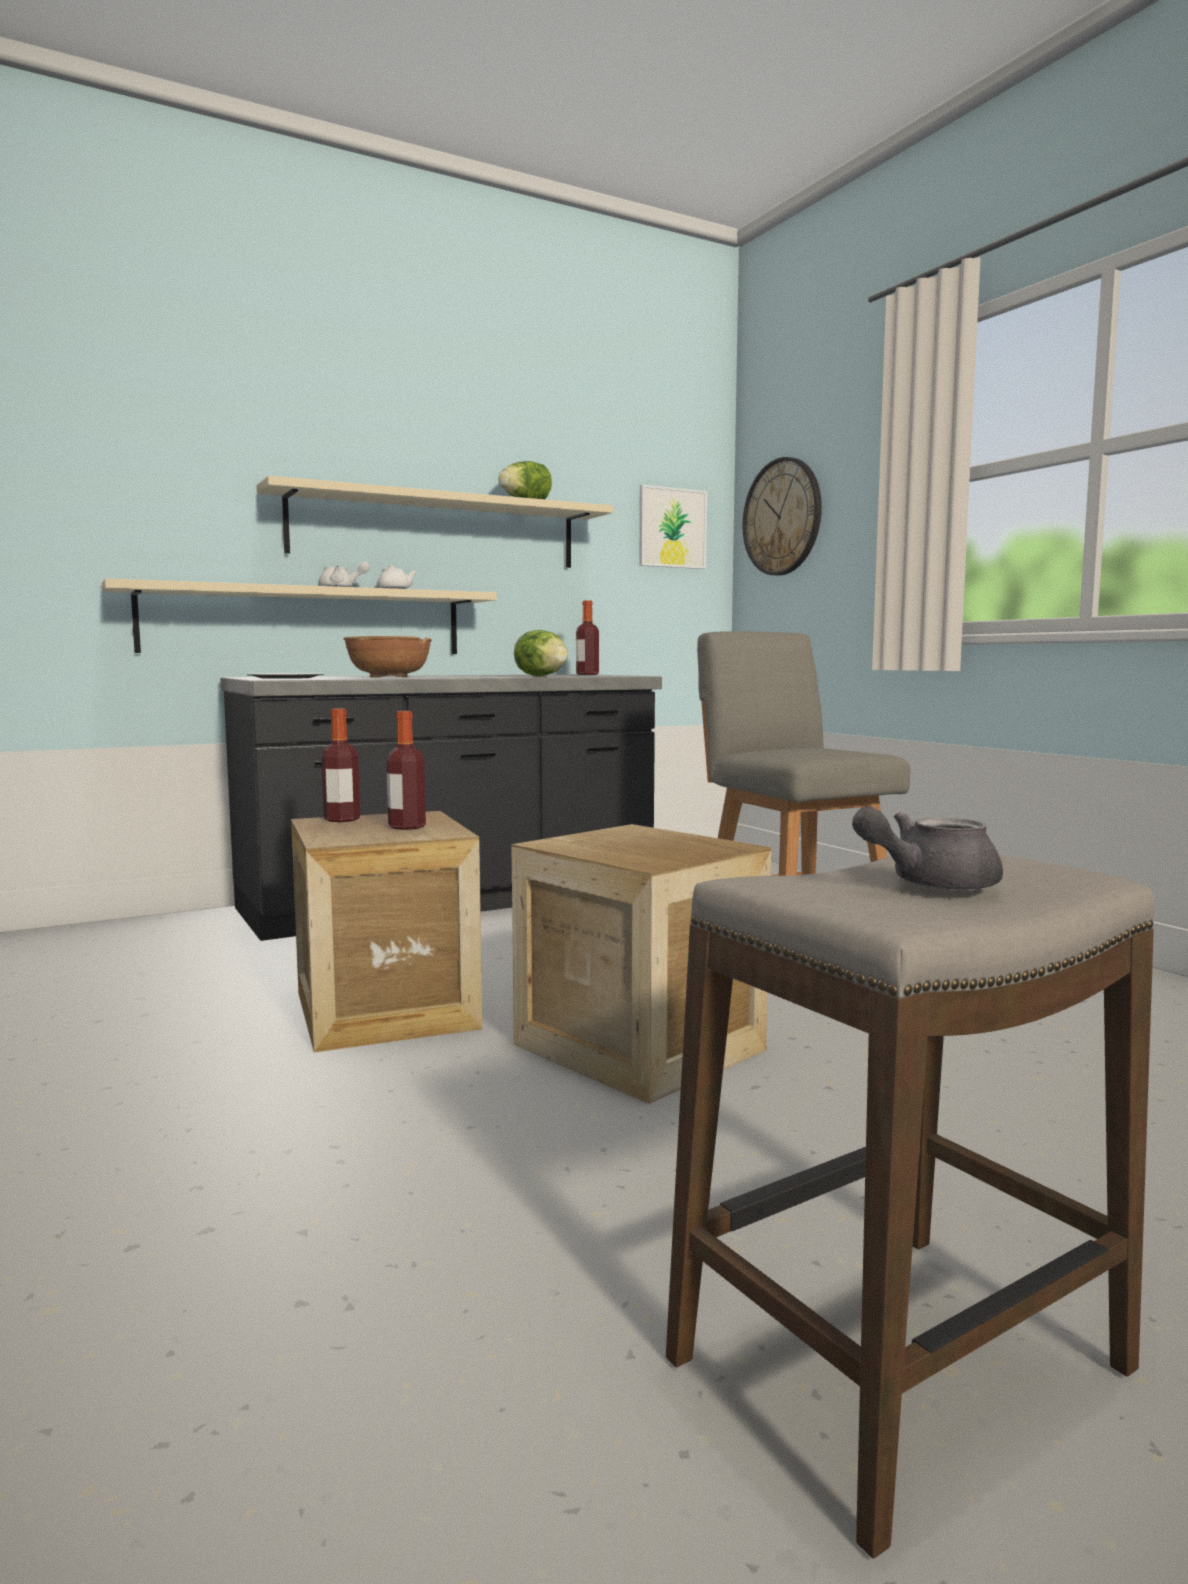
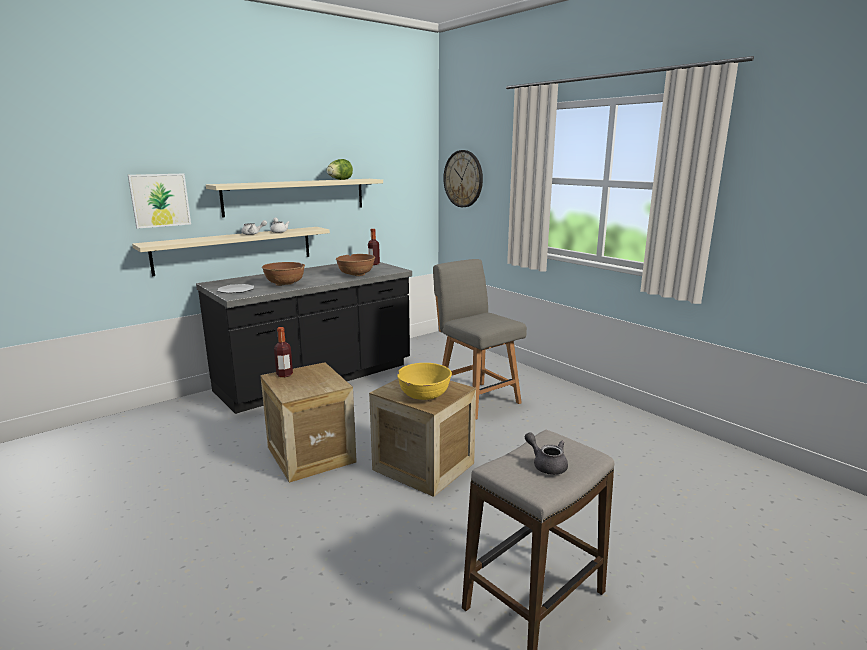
camera: 10 degrees left, 10 degrees up
(407, 827) = (317, 380): bottle -> none
(541, 676) = (356, 274): lettuce -> brown bowl
(639, 851) = (424, 396): none -> yellow bowl
(672, 528) = (409, 181): picture -> picture (160, 200)
(928, 884) = (546, 464): grey teapot -> grey teapot turned 75 degrees clockwise

